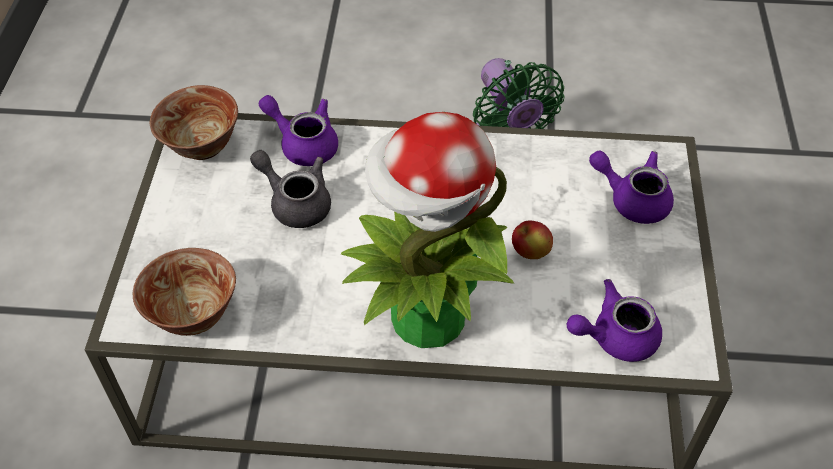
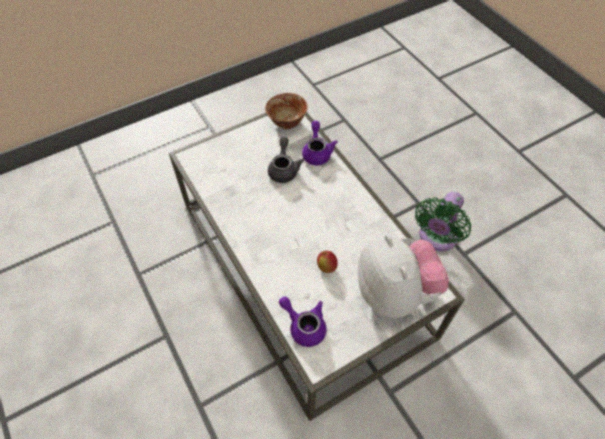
camera: 55 degrees right, 5 degrees up
(193, 315) = (205, 172): bowl -> none
(426, 318) = (260, 248): potted plant -> none
(632, 199) = (395, 292): purple teapot -> plush toy

